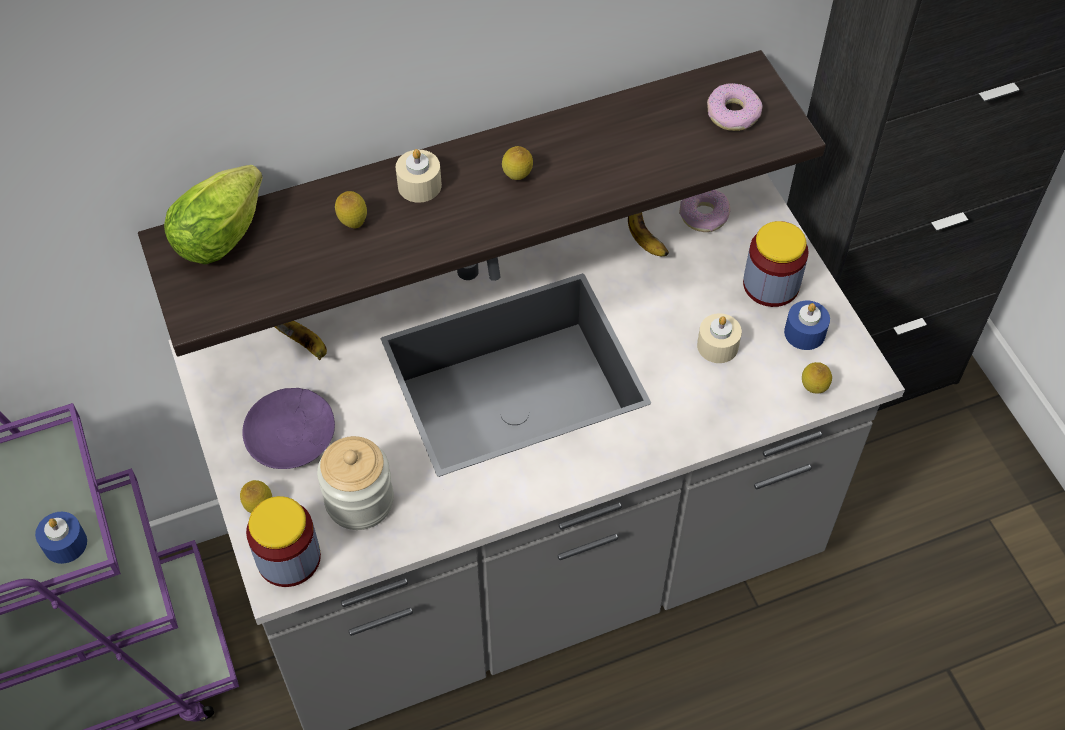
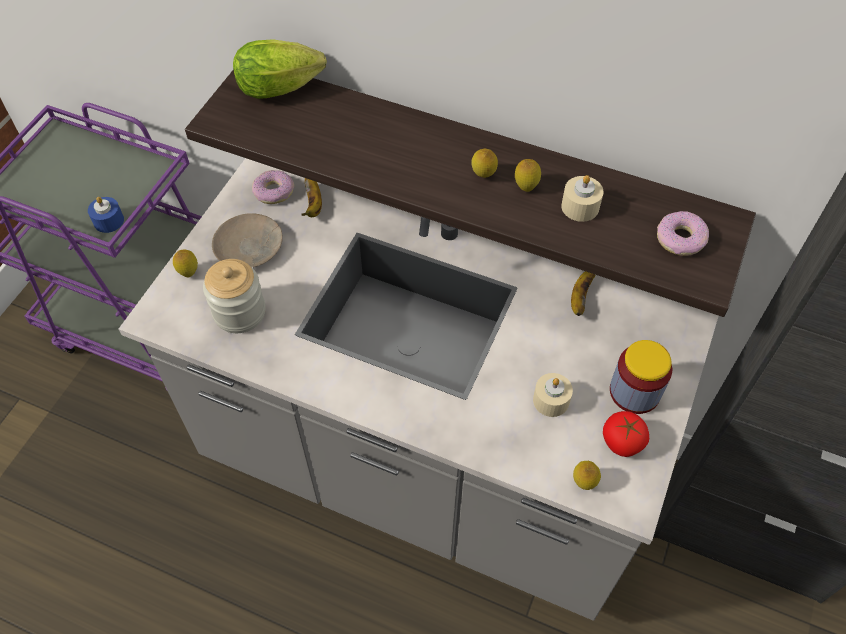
camera: 45 degrees right, 0 degrees up
(288, 558) = (170, 311): jar -> none
(291, 434) = (250, 247): purple plate -> beige plate
(353, 223) = (355, 132): lemon -> lemon (526, 187)
(419, 185) = (419, 138): beige candle -> beige candle (580, 207)
(703, 215) = (639, 312): donut -> donut (273, 191)
(804, 333) = (621, 441): blue candle -> tomato

